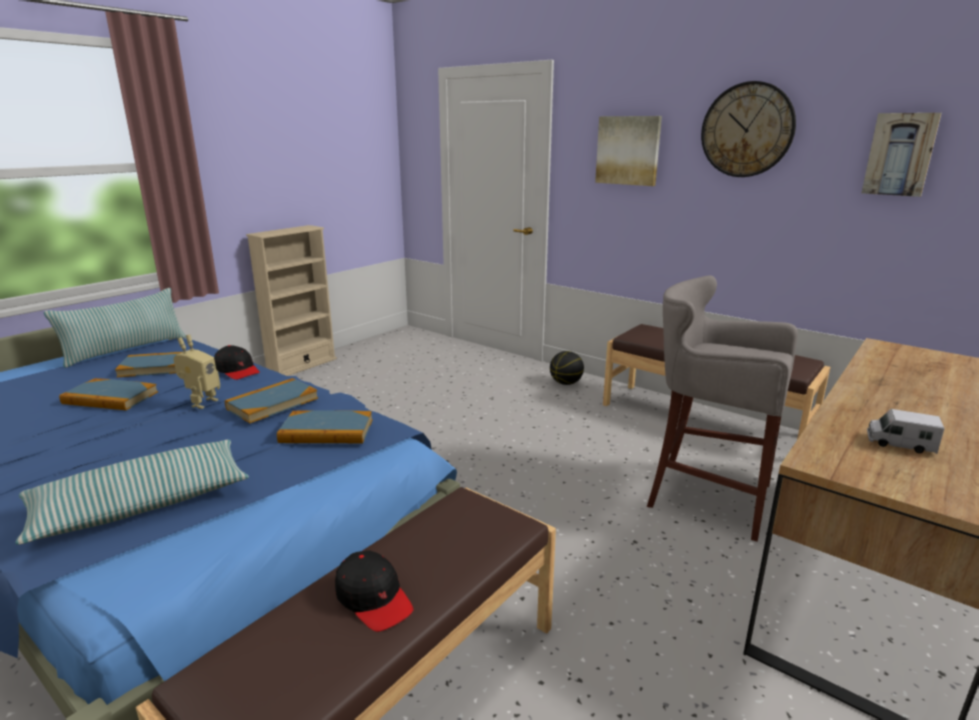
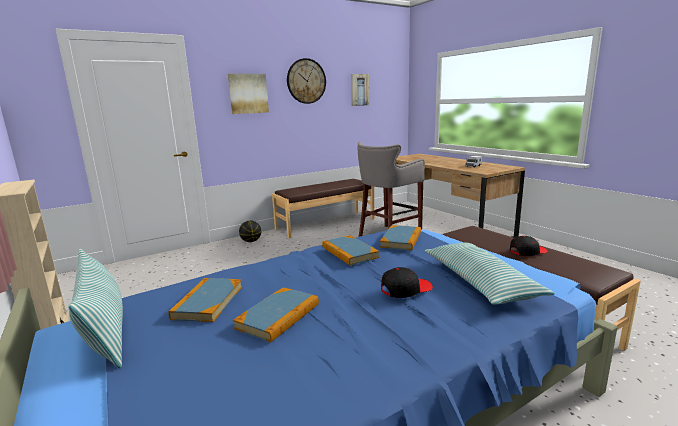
camera: 70 degrees left, 5 degrees down
(201, 403) = (330, 274): toy robot -> none
(237, 370) = (263, 267): black cap -> black cap (406, 289)

